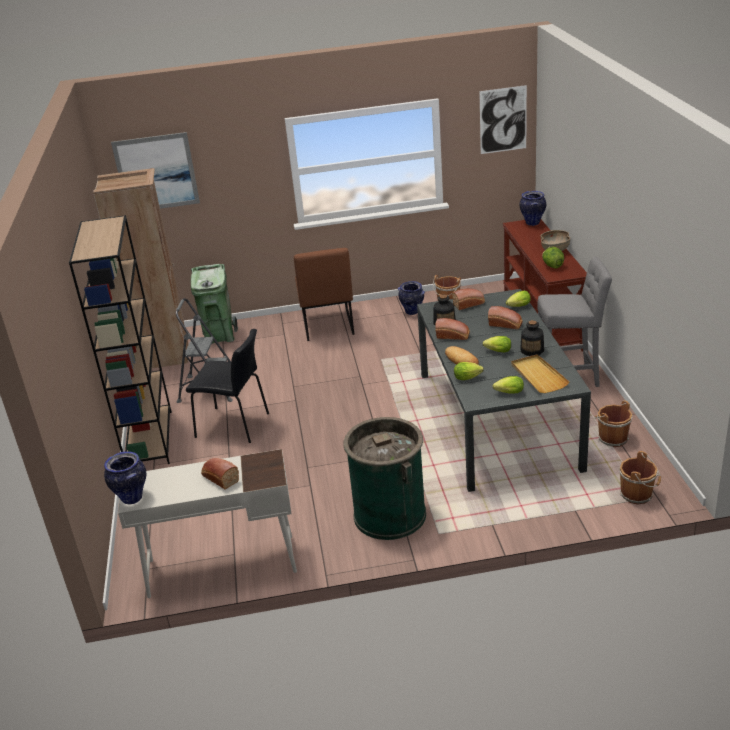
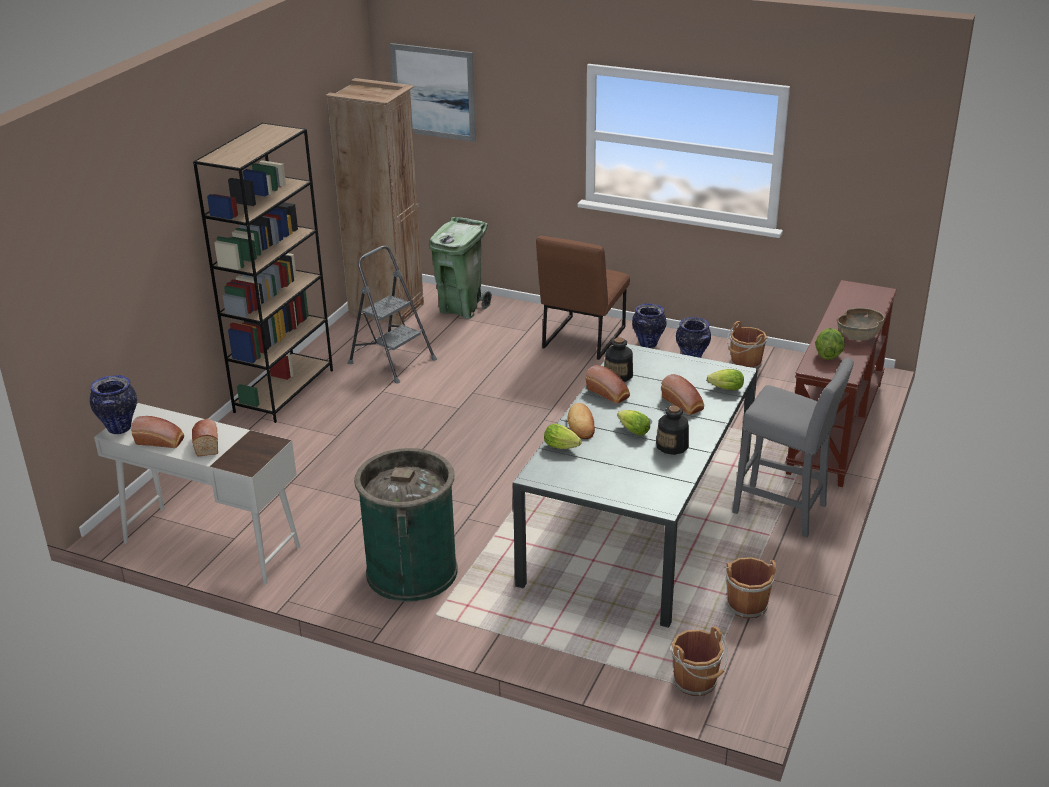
camera: 30 degrees right, 0 degrees up
(235, 425) = (373, 410): black chair -> none
(469, 304) = (674, 364): bread -> bread (161, 441)
(503, 120) = (877, 138): picture -> none
(508, 393) = (581, 482): lettuce -> none
(532, 223) = (877, 292): vase -> vase (648, 344)
(538, 376) = (639, 478): beige tray -> none

